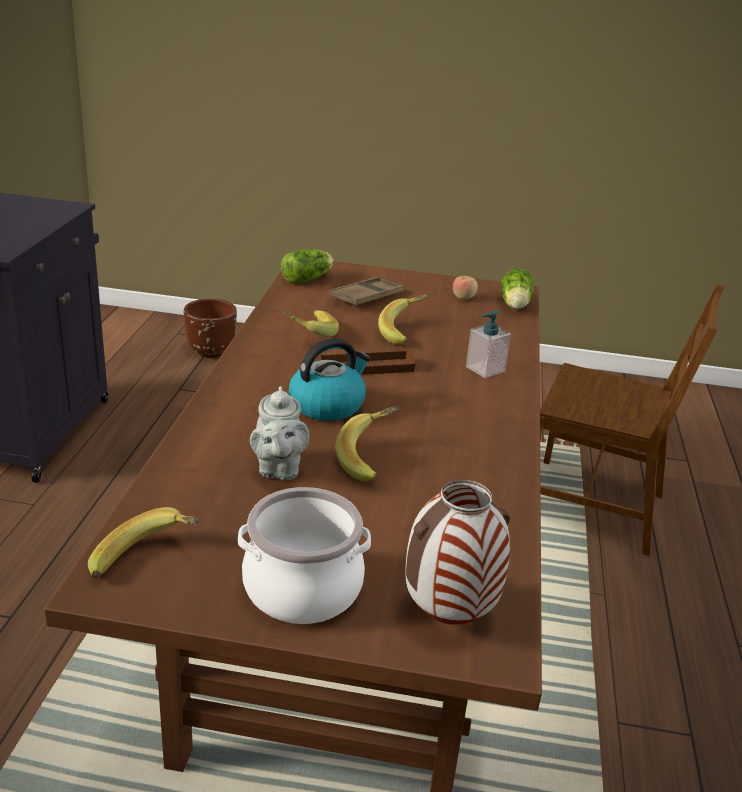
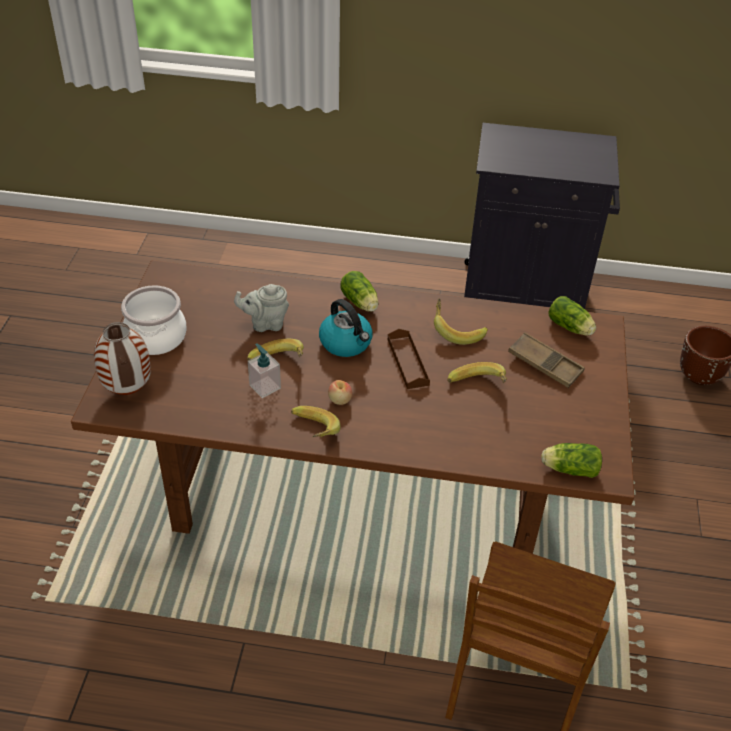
camera: 90 degrees right, 15 degrees up
(147, 562) = (180, 284): banana -> banana (312, 434)
(242, 389) = (360, 303): none -> lettuce
(463, 297) = (572, 431): apple -> apple (340, 400)
(485, 369) = (421, 432): soap dispenser -> soap dispenser (265, 386)

